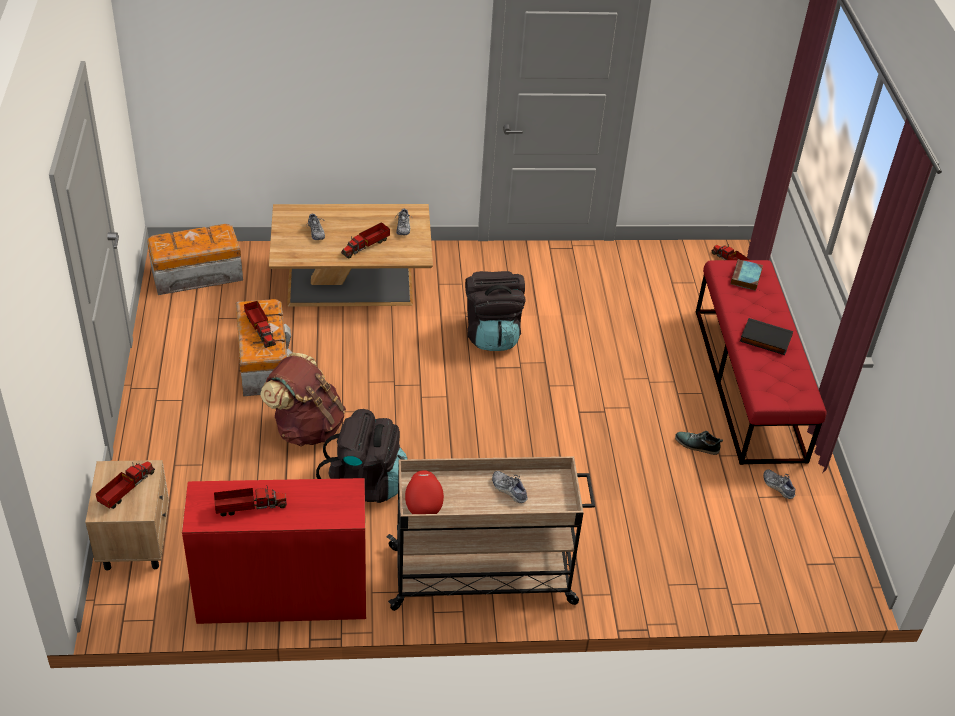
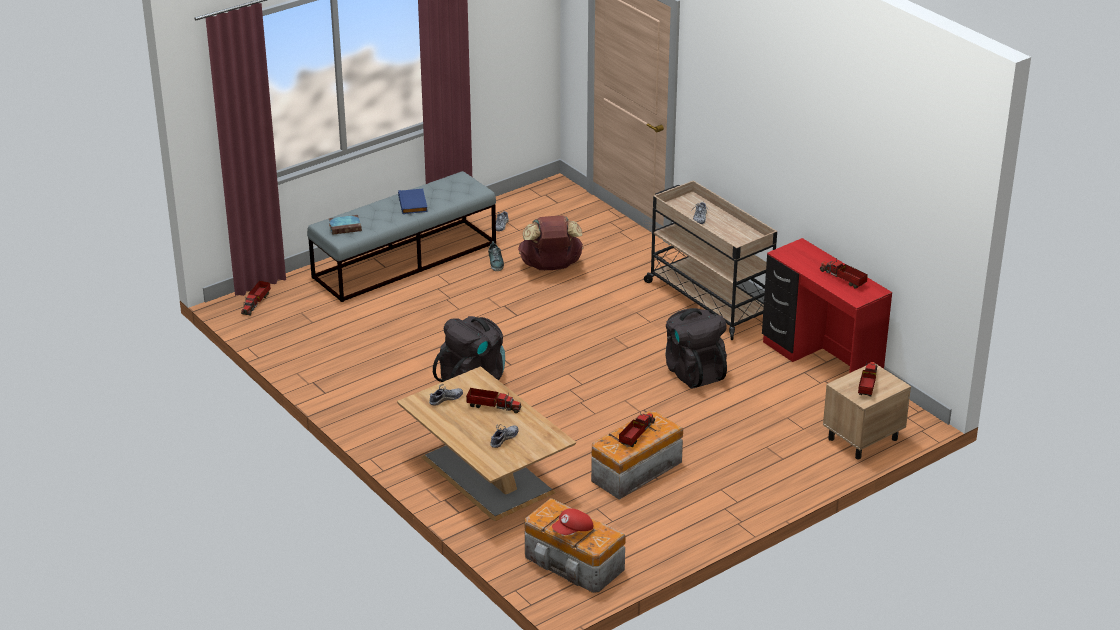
camera: 120 degrees left, 10 degrees down
(126, 490) = (867, 384): toy truck -> toy truck turned 105 degrees clockwise
(306, 427) = (675, 419): brown backpack -> brown backpack (550, 267)
(423, 499) = (746, 241): red cap -> red cap (573, 530)
(749, 384) = (405, 260): red bench -> grey bench
(765, 339) = (414, 204): black book -> blue book

